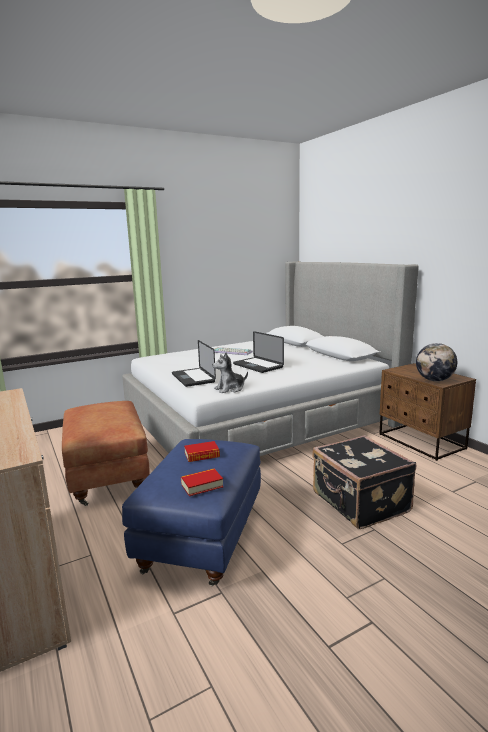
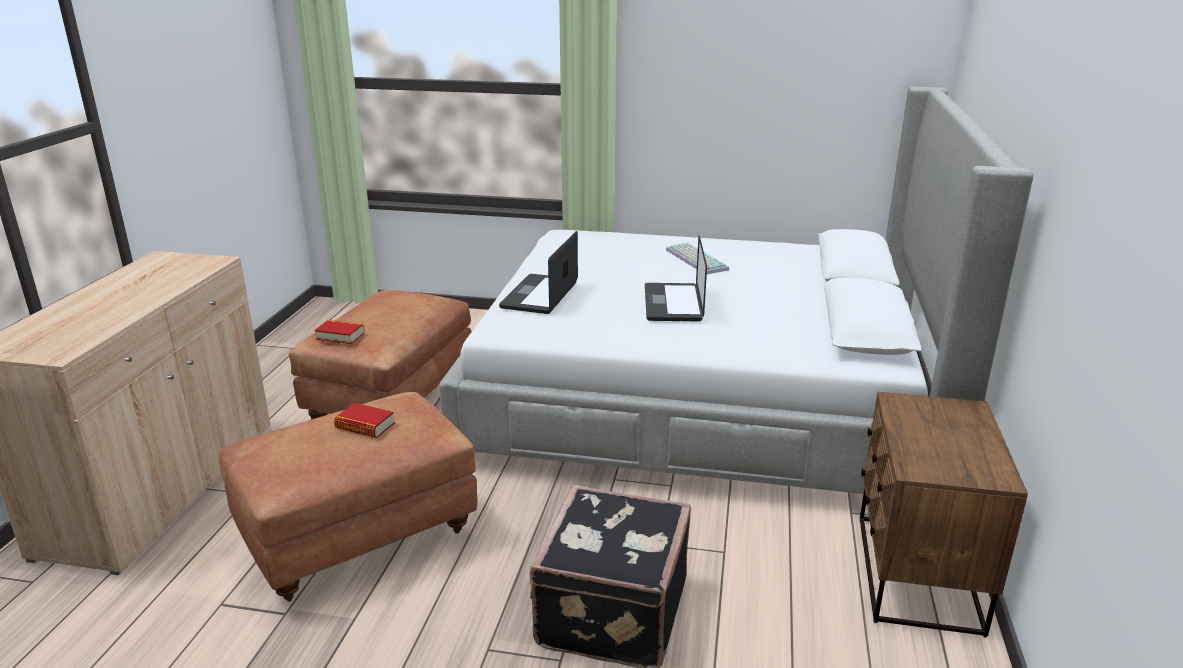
camera: 40 degrees right, 10 degrees up
(202, 485) = (291, 467): book -> book (340, 336)
(203, 540) = (359, 542): blue ottoman -> brown ottoman
(230, 389) = (545, 335): plush toy -> none
(434, 380) = (922, 457): globe -> none

